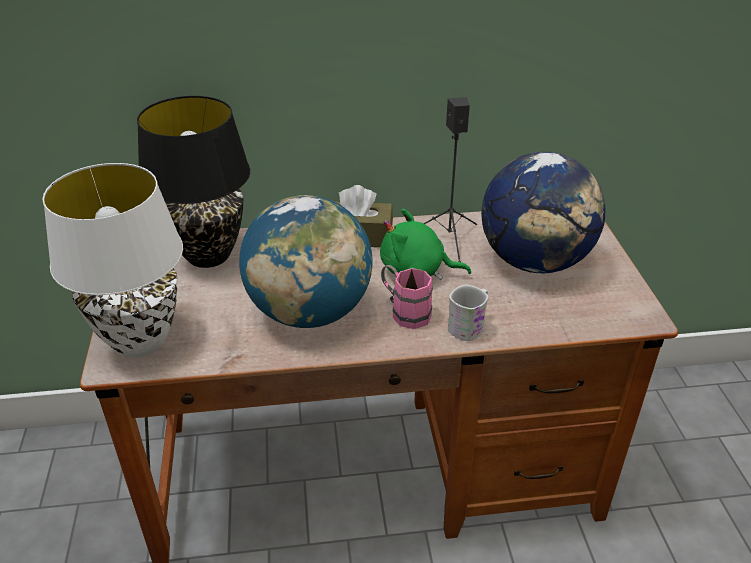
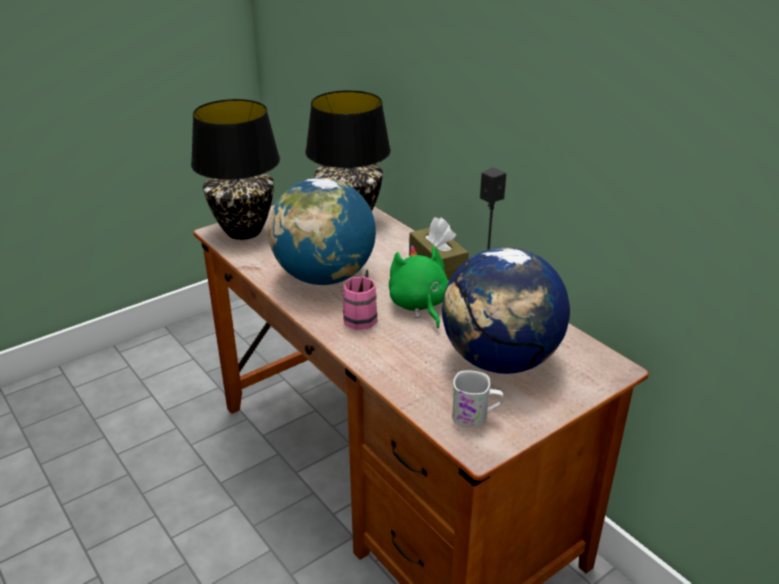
camera: 60 degrees right, 5 degrees down
(141, 340) = (245, 231): white table lamp -> black table lamp
(469, 326) = (372, 350): white mug -> white mug (476, 417)

